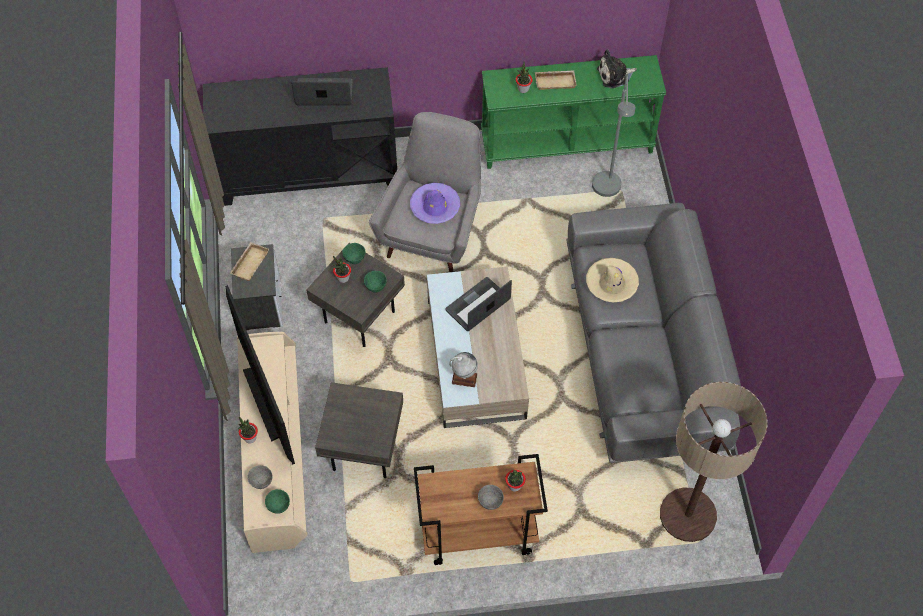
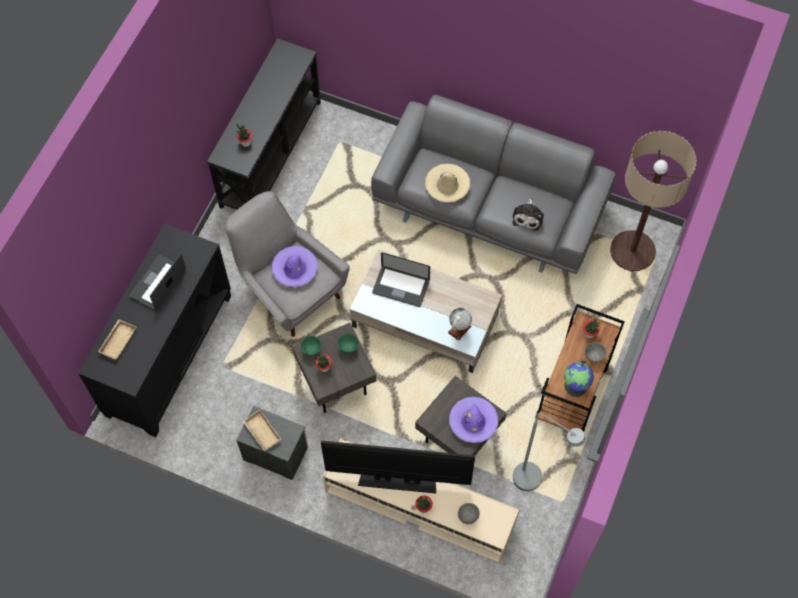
camera: 60 degrees left, 5 degrees up
(279, 506) = (496, 513): green bowl -> none
(360, 433) = (473, 422): none -> purple hat
(445, 501) = (576, 386): none -> globe
(478, 305) = (400, 287): laptop -> laptop turned 60 degrees counterclockwise
(555, 81) = (254, 117): beige tray -> beige tray (117, 340)
(567, 142) = (270, 153): green console table -> black console table
(607, 192) = (335, 152): grey floor lamp -> grey floor lamp (535, 480)
(615, 75) = (277, 75): plush toy -> plush toy (528, 217)

